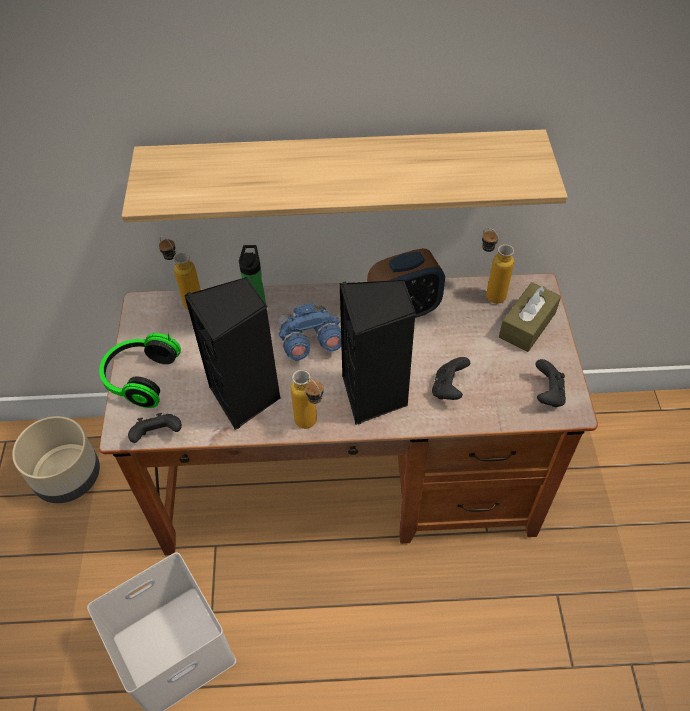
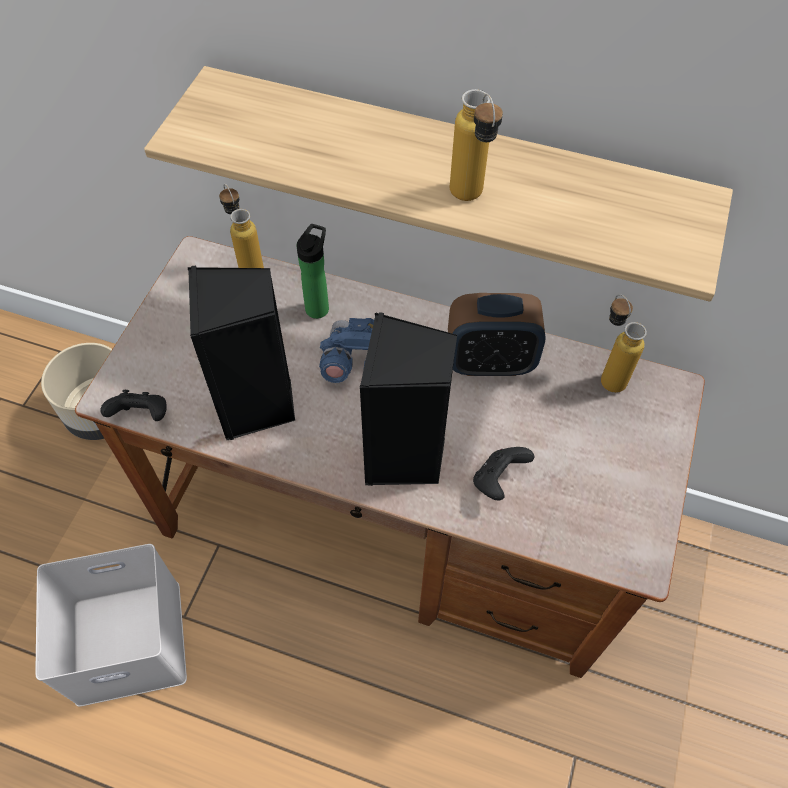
camera: 20 degrees right, 5 degrees up
(140, 378) = (154, 341): headphones -> none
(311, 426) = (313, 468): bottle -> bottle (470, 200)
(527, 325) = (636, 433): brown tissue box -> none
(547, 394) = (620, 533): black game controller -> none

